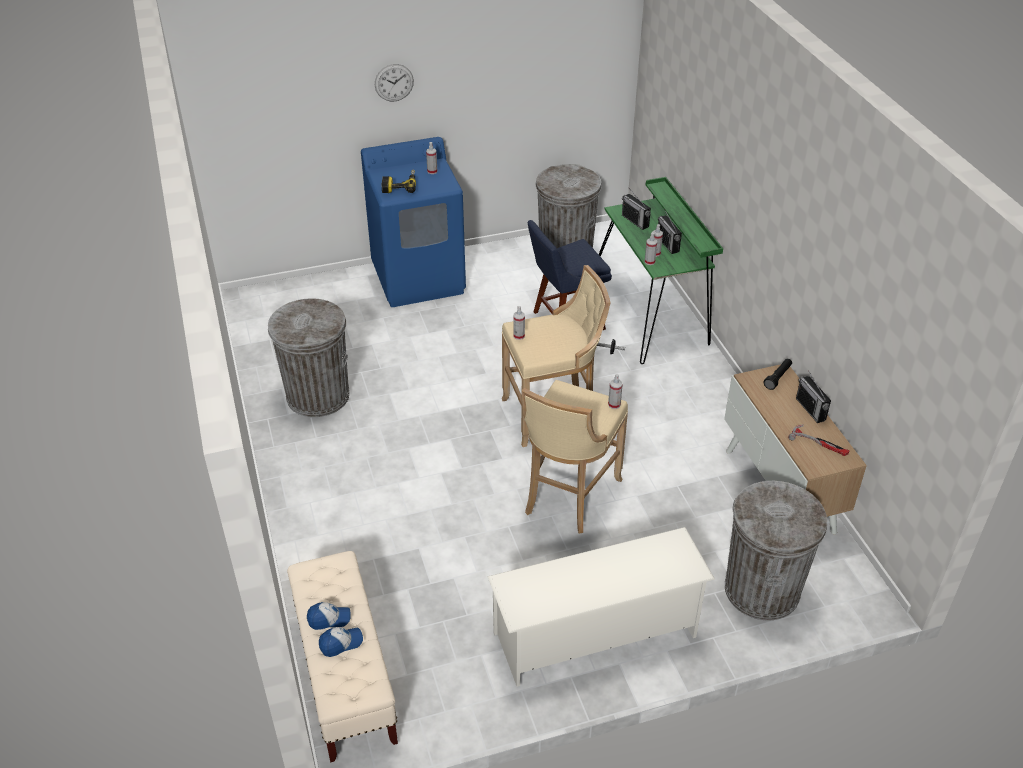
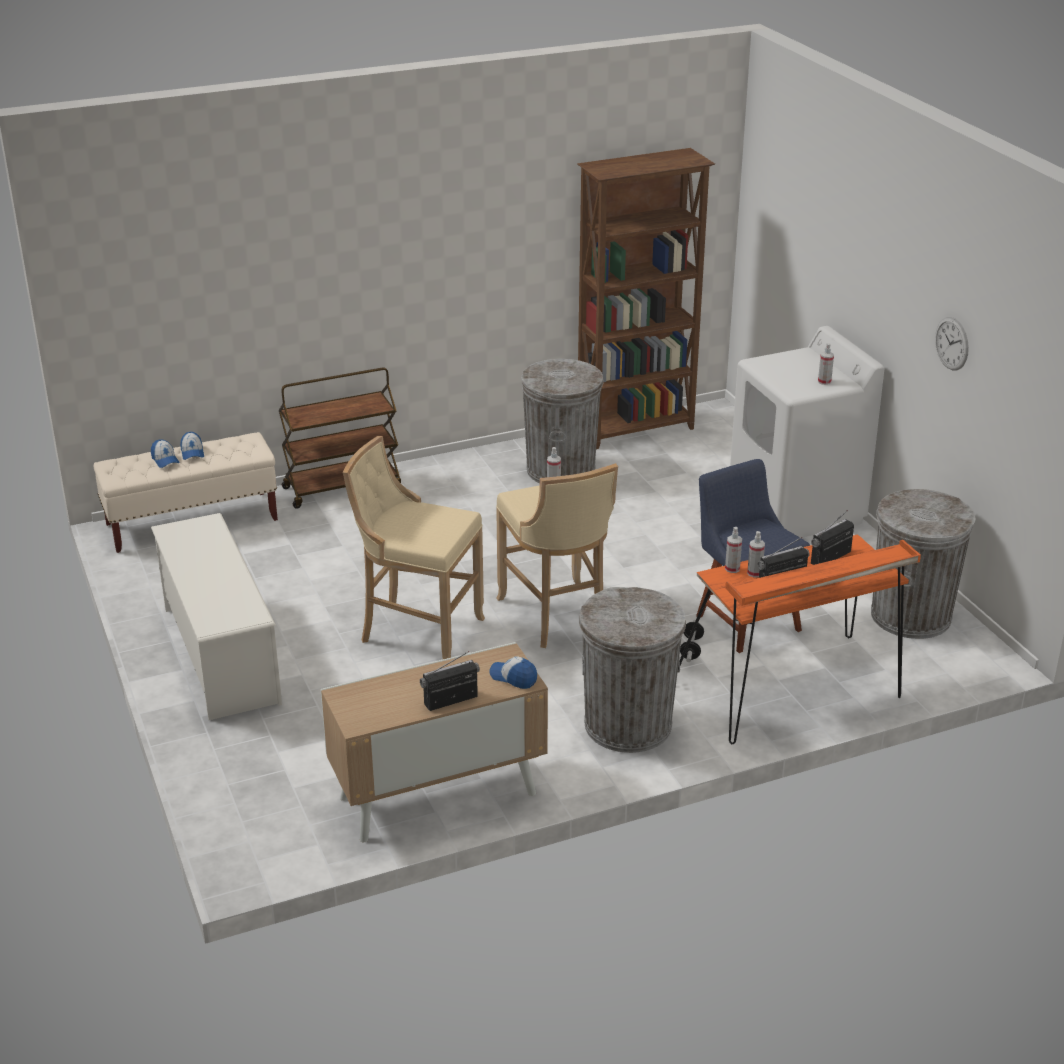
camera: 85 degrees right, 10 degrees down
(260, 344) = (636, 429): none -> brown bookcase
(304, 549) = (342, 487): none -> brown cart
(394, 82) = (866, 267): wall clock -> wall clock (952, 343)
(400, 185) = (782, 366): power drill -> none
(419, 278) = (796, 510): blue washing machine -> white washing machine
(614, 404) = (436, 548): spray bottle -> none
(651, 313) = (790, 692): green desk -> orange desk
(762, 590) = (271, 772): grey trash can -> grey trash can (628, 725)
(778, 377) = (513, 677): black flashlight -> cap
(819, 443) = (385, 703): hammer -> none

